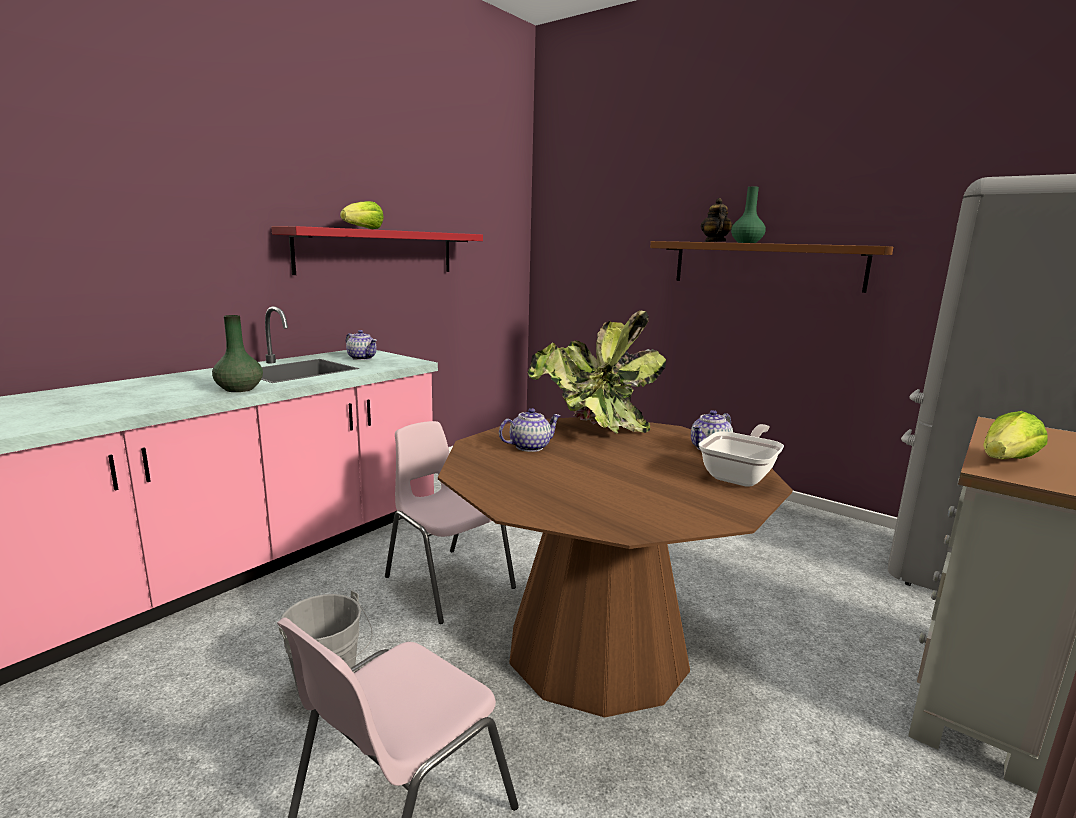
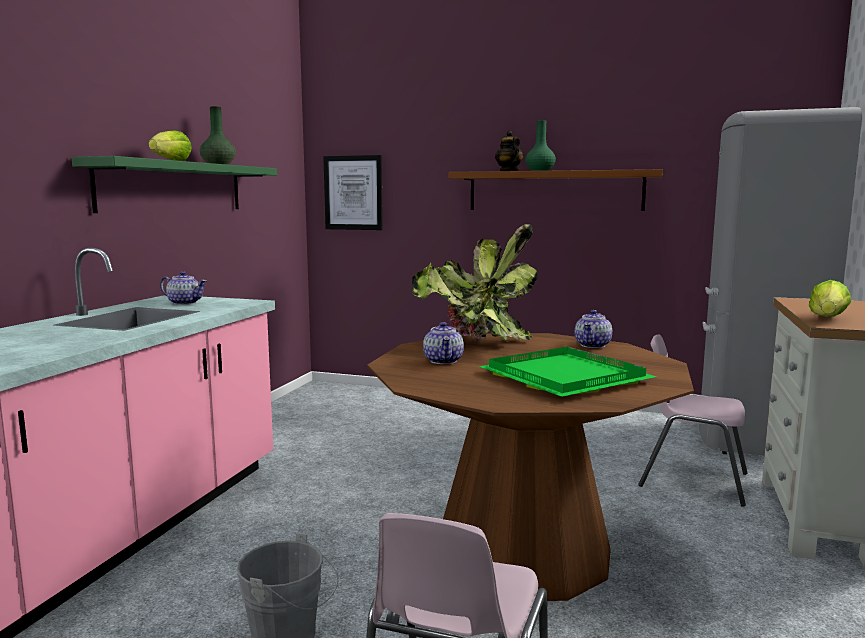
camera: 20 degrees left, 5 degrees down
(240, 389) = (98, 338): green vase -> green vase (219, 164)
(378, 252) = (174, 187): red shelf -> green shelf
(447, 582) = (338, 527): pink chair -> pink chair (691, 480)
(530, 447) = (444, 361): teapot -> teapot turned 135 degrees clockwise
(570, 258) = (353, 193): none -> picture
(622, 486) = (561, 377): none -> green tray
(741, 476) = (640, 359): frying pan -> none

